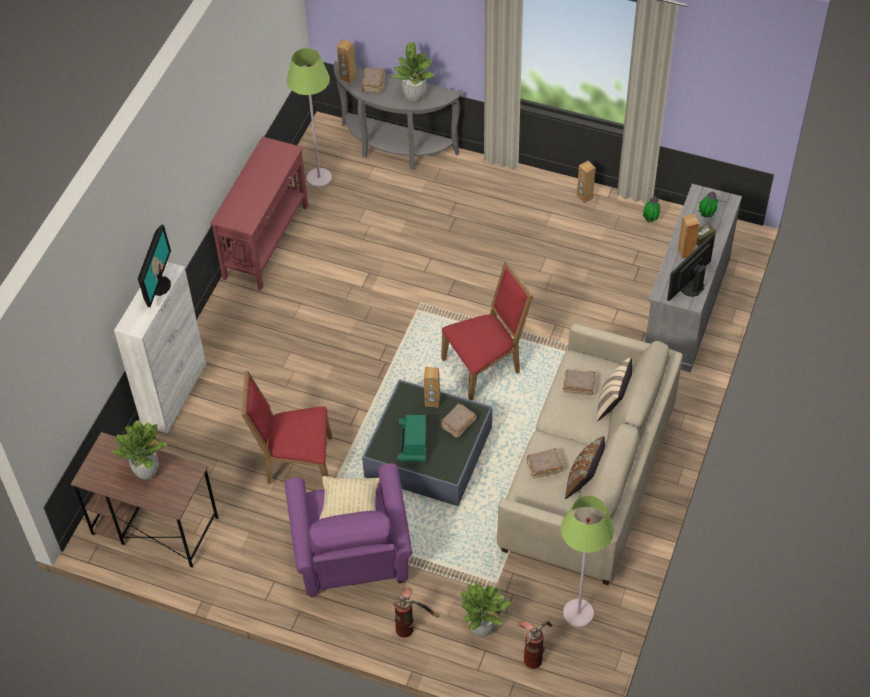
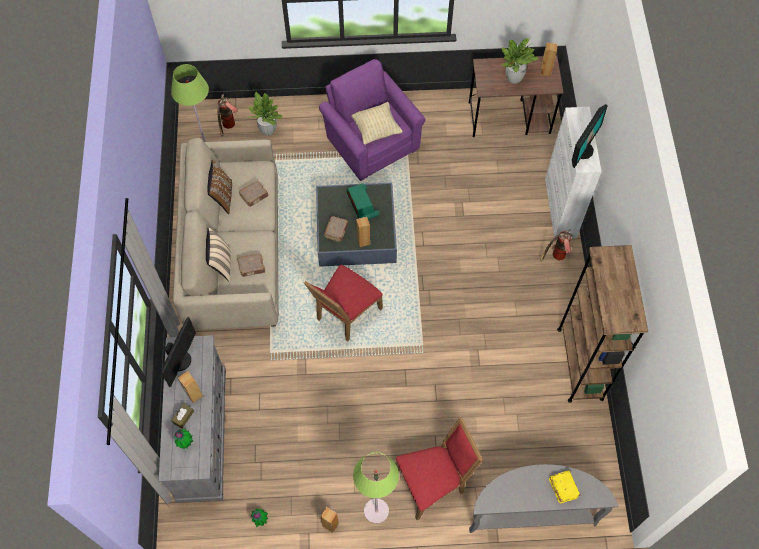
camera: 155 degrees right, 10 degrees up
(159, 285) = (583, 150): monitor -> monitor turned 135 degrees counterclockwise
(266, 241) = (580, 363): red console table -> brown bookcase
(295, 462) = (445, 191): red chair -> red chair (433, 483)
(319, 178) = (578, 449): green floor lamp -> green floor lamp (376, 511)
(347, 78) = (592, 487): brown speaker -> brown speaker (545, 71)
(372, 85) = (563, 487): brown book -> yellow book
(411, 626) = (312, 116): fire extinguisher -> fire extinguisher (555, 258)
(414, 97) = (515, 488): potted plant -> none

